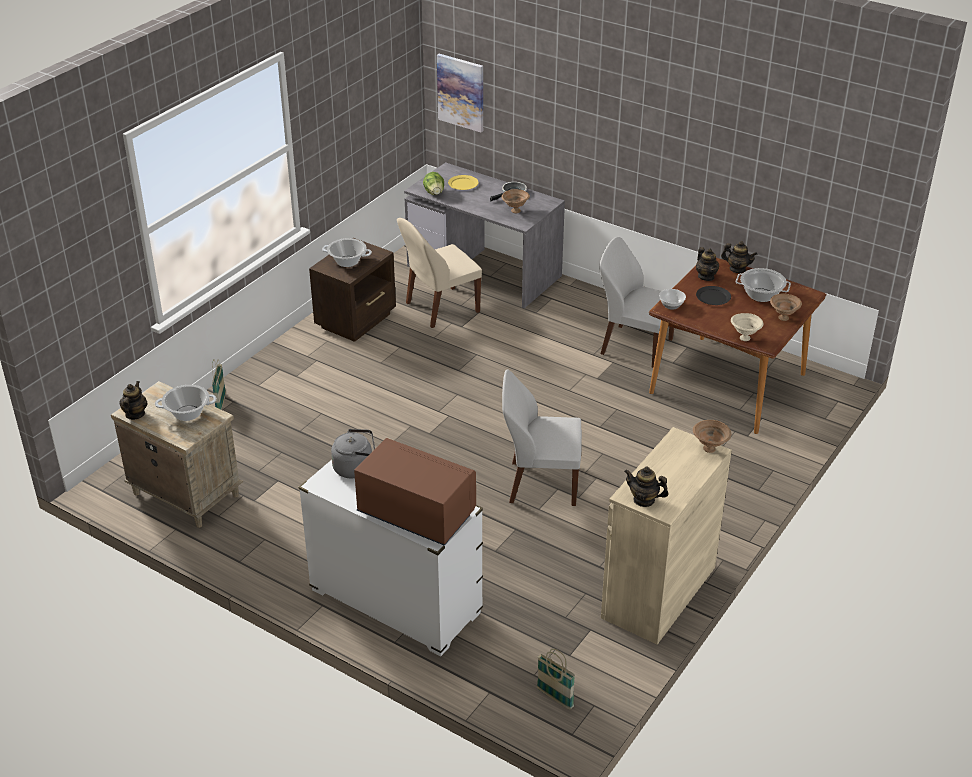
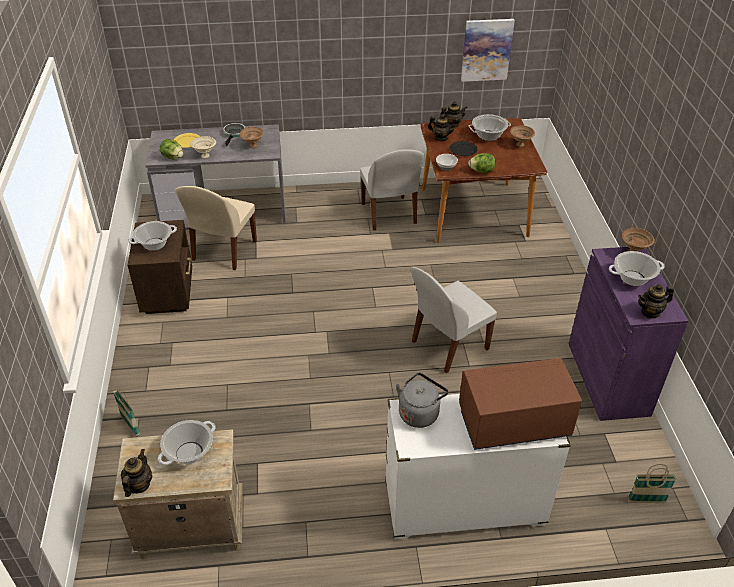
camera: 40 degrees left, 5 degrees up
(135, 414) = (139, 485): teapot -> teapot turned 45 degrees clockwise
(461, 92) = (156, 61): picture -> picture (486, 50)
(634, 346) = (389, 214): white chair -> white chair turned 90 degrees counterclockwise
(659, 592) = (608, 378): beige cabinet -> purple cabinet
(673, 467) = (633, 278): none -> cooking pot
(703, 324) = (481, 171): none -> lettuce
(744, 338) = (516, 168): beige bowl -> beige bowl (204, 156)

